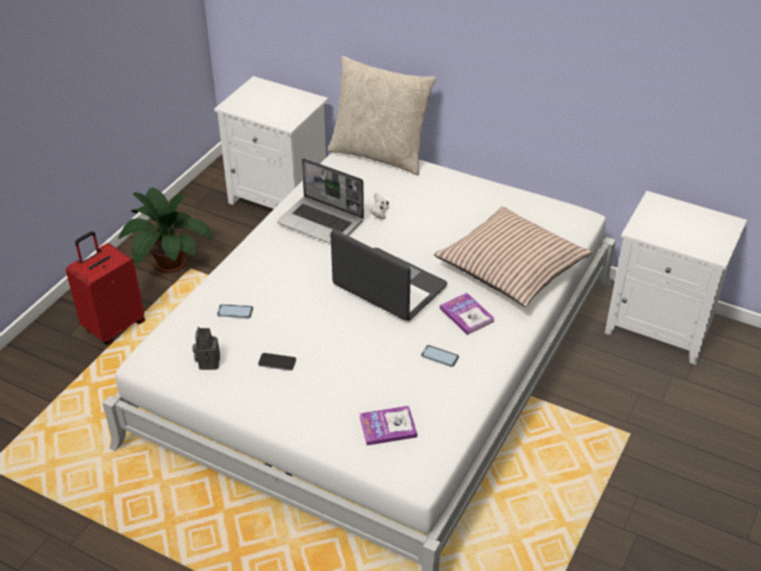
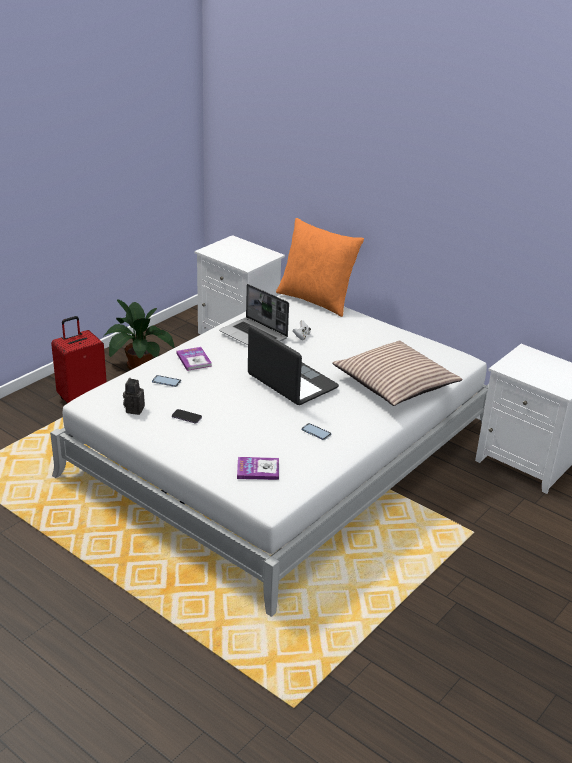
camera: 10 degrees right, 10 degrees down
(380, 154) = (316, 300): beige pillow -> orange pillow
(466, 315) = (347, 409): book -> book (194, 360)

